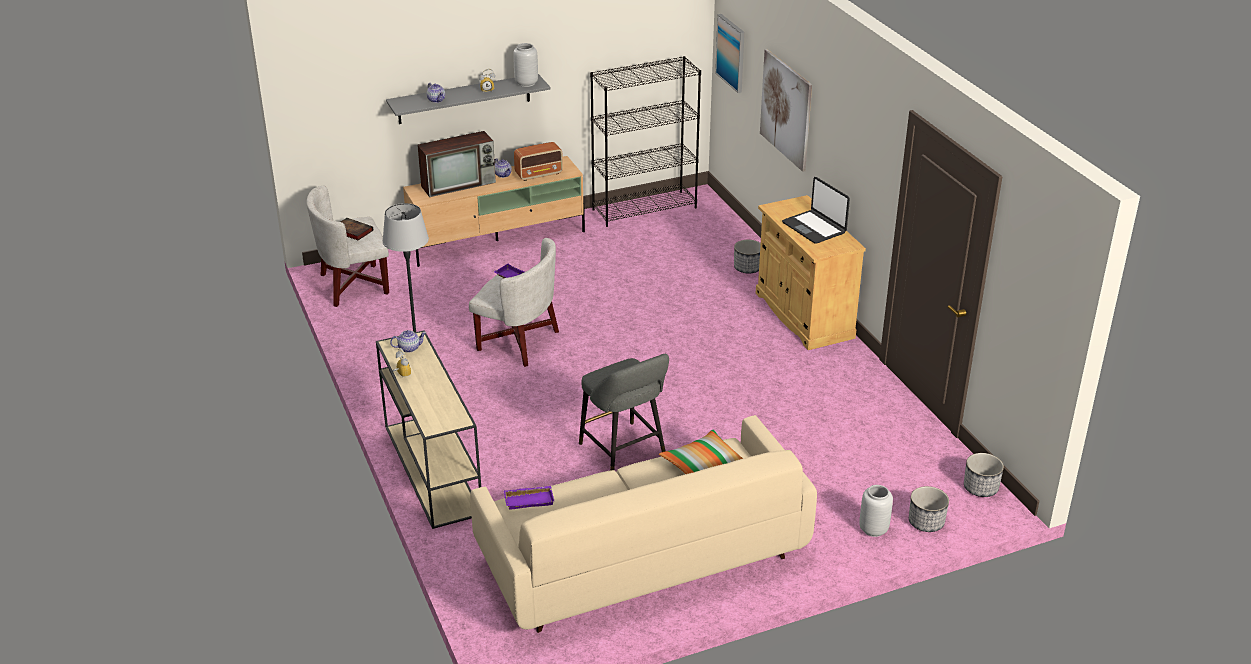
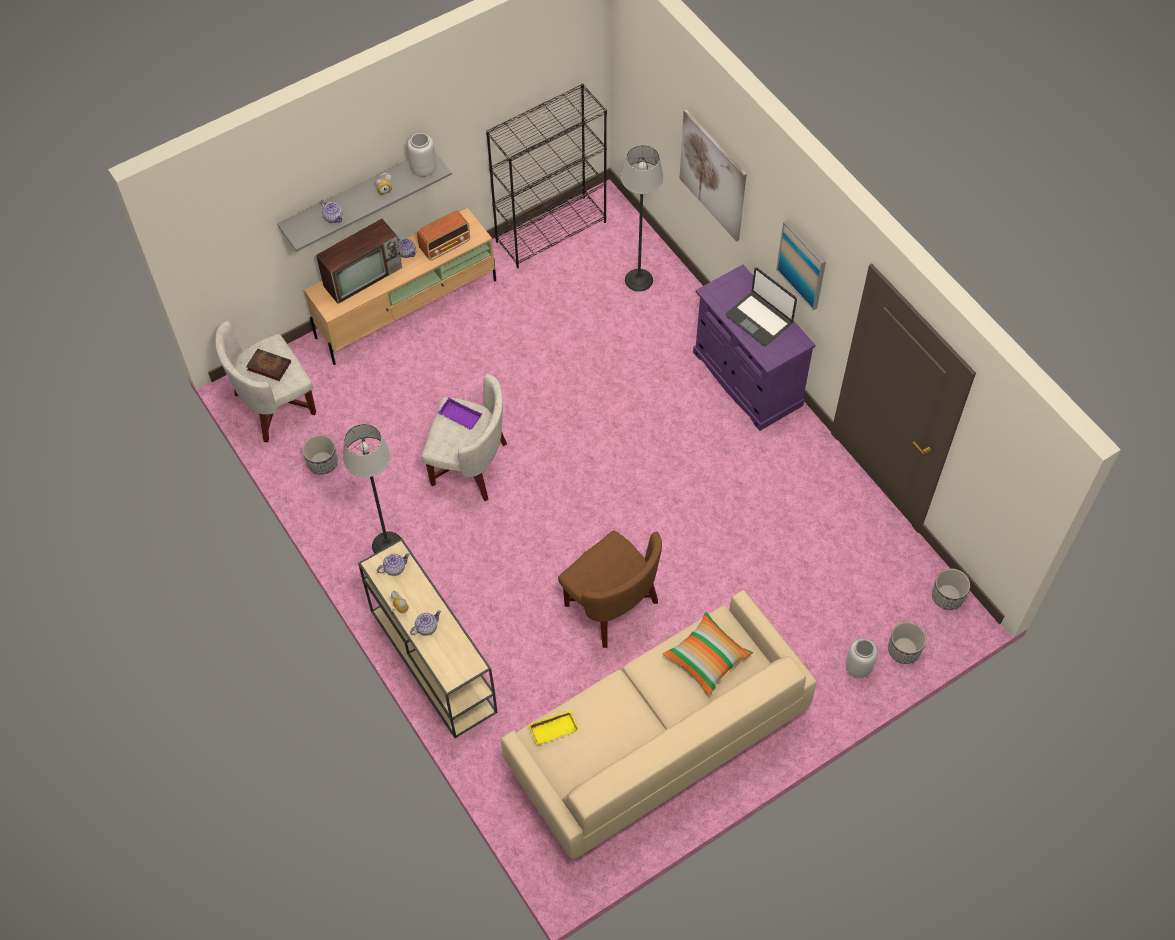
camera: 10 degrees left, 25 degrees up
(423, 390) = (426, 627): none -> teapot
(529, 499) = (553, 728): purple tray -> yellow tray
(625, 452) = (611, 605): grey stool -> brown armchair
(716, 244) = (639, 280): none -> floor lamp
(731, 53) = (637, 84): picture -> picture (802, 264)
(747, 268) = (677, 313): planter -> planter (322, 462)
(803, 315) = (747, 379): beige cabinet -> purple cabinet

